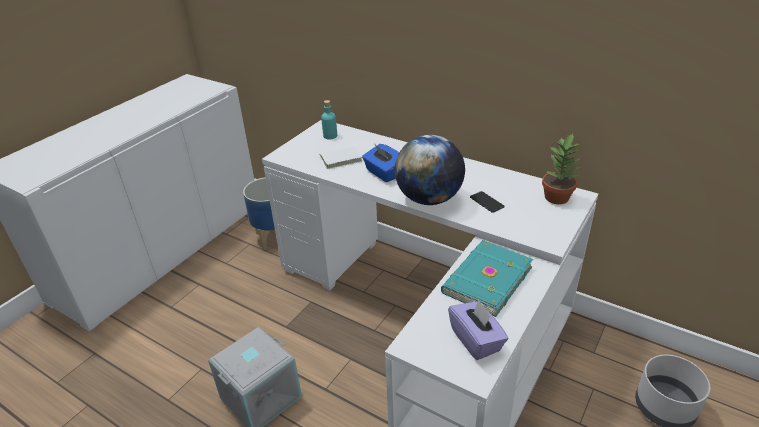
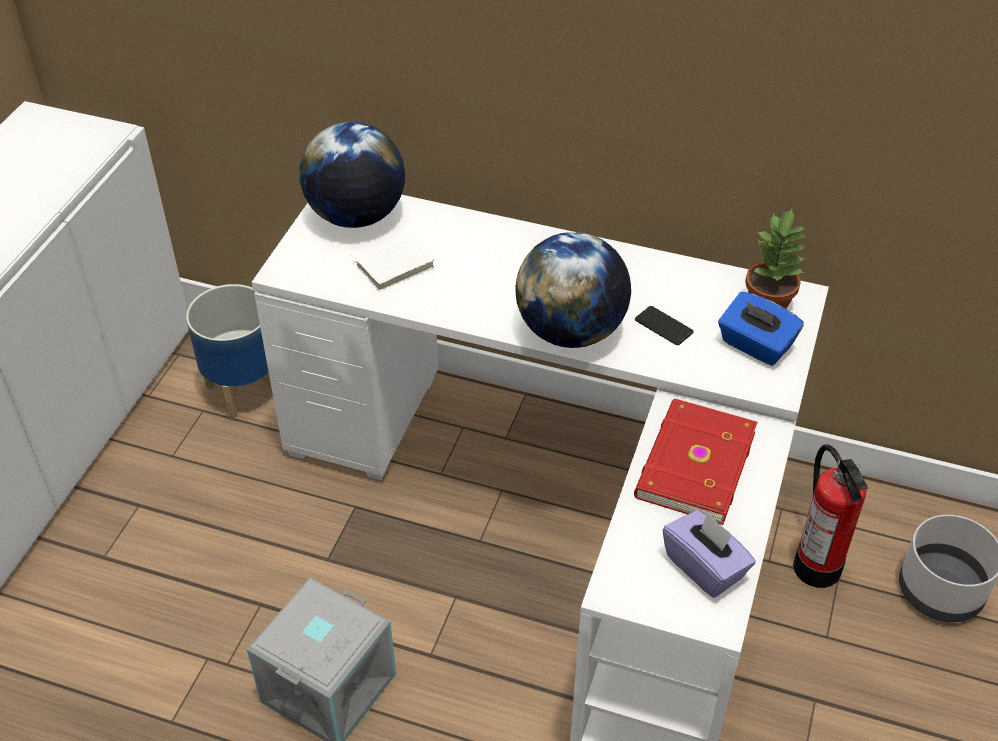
camera: 15 degrees left, 10 degrees up
(330, 136) = (356, 216): turquoise bottle -> globe
(383, 173) = (479, 288): blue tissue box -> blue tissue box (755, 345)
(485, 279) = (692, 464): turquoise book -> red book
(581, 379) = (817, 567): none -> fire extinguisher

